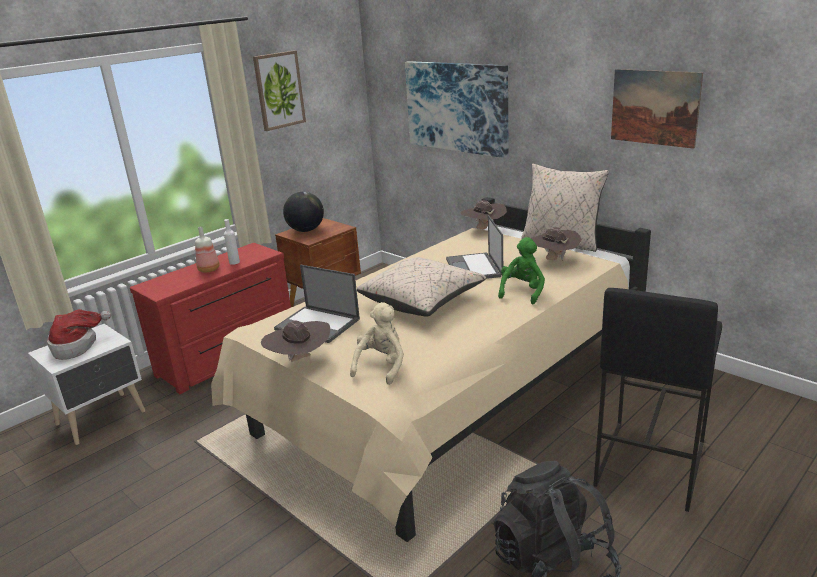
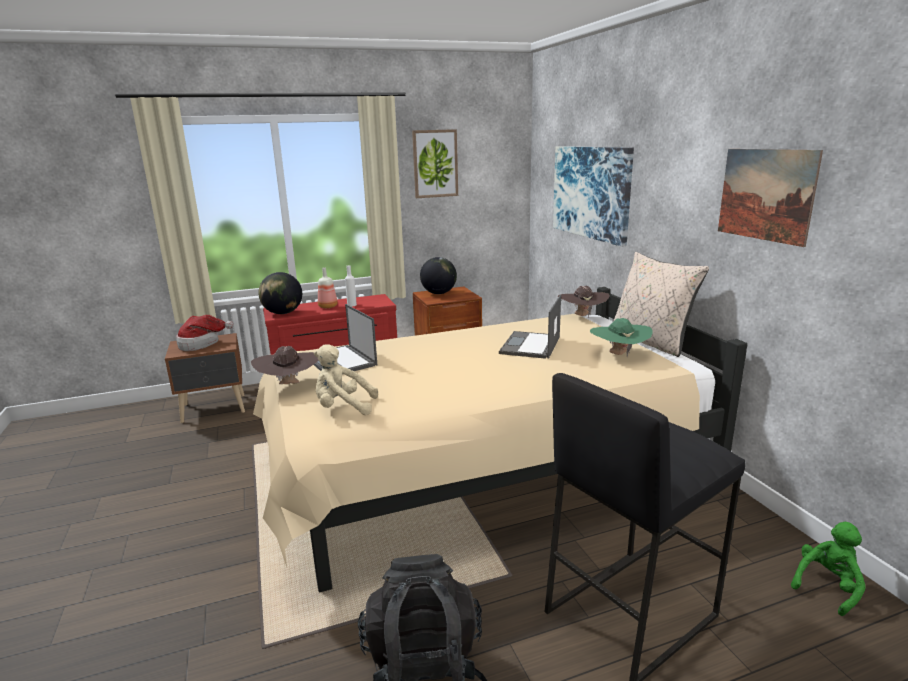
camera: 25 degrees right, 5 degrees down
(103, 418) = (215, 409): white nightstand -> brown nightstand
(165, 288) = (283, 313): none -> globe
(381, 366) = (343, 407): beige plush toy -> beige plush toy turned 135 degrees counterclockwise
(422, 301) = (448, 363): beige pillow -> none
(522, 292) = (551, 376): green plush toy -> green plush toy (827, 586)
(553, 260) = (619, 354): brown hat -> green hat

